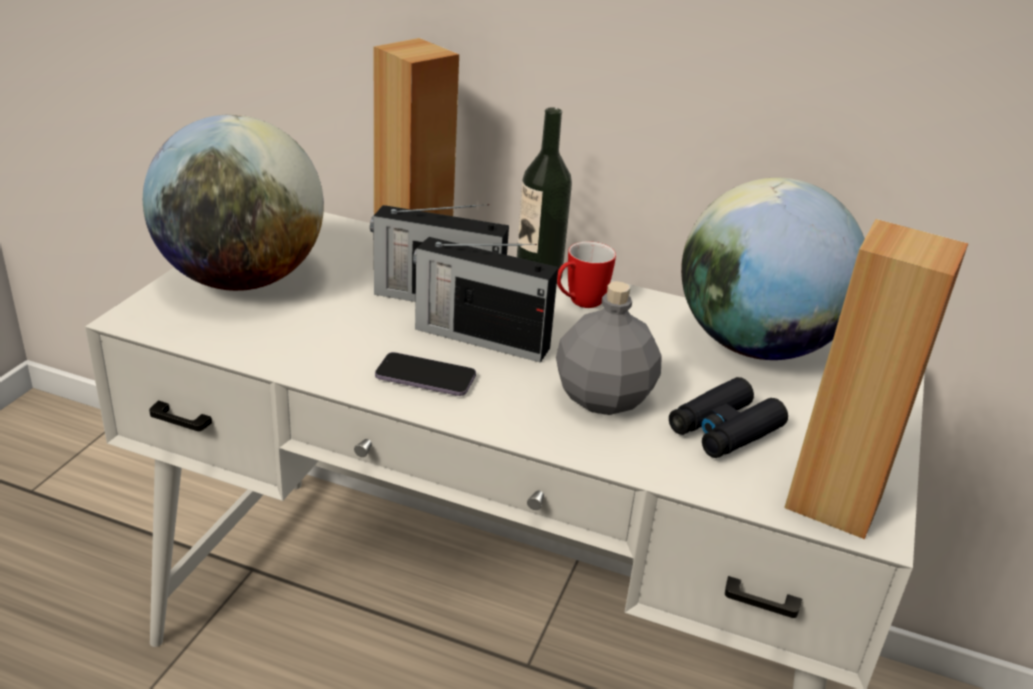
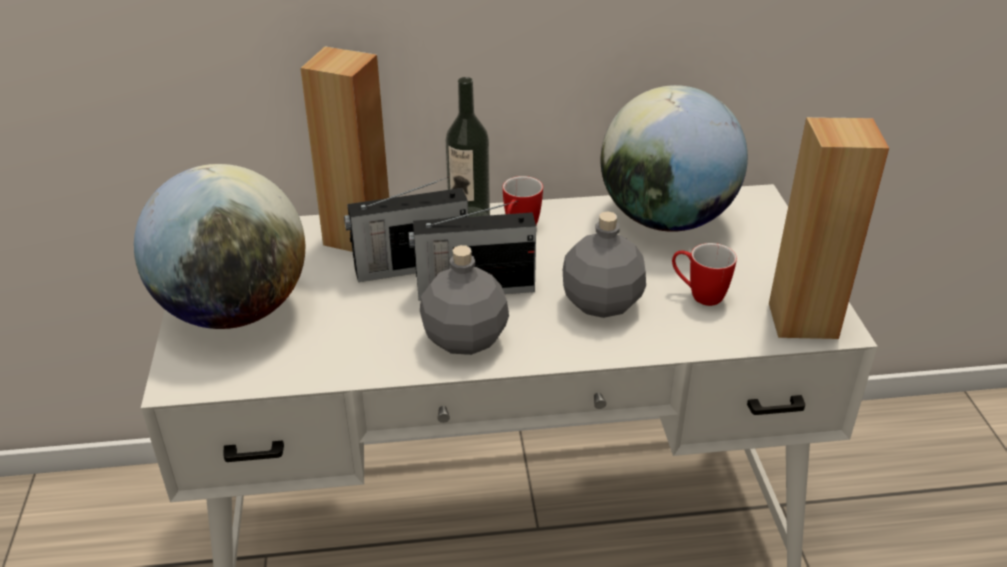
camera: 25 degrees left, 5 degrees up
(425, 377) = (464, 338): phone -> grey bottle
(724, 430) = (698, 295): black binoculars -> mug

